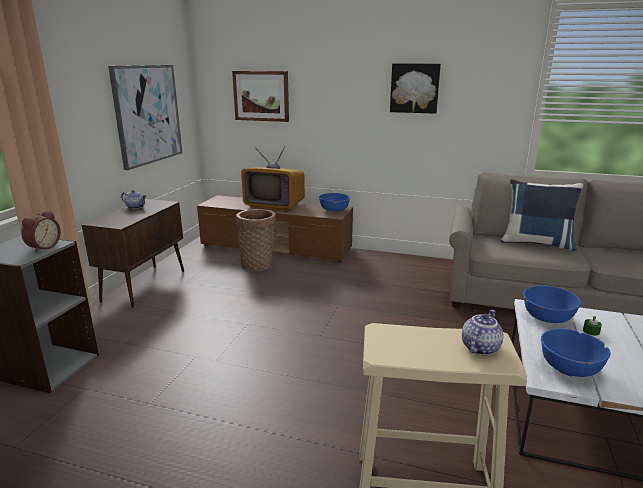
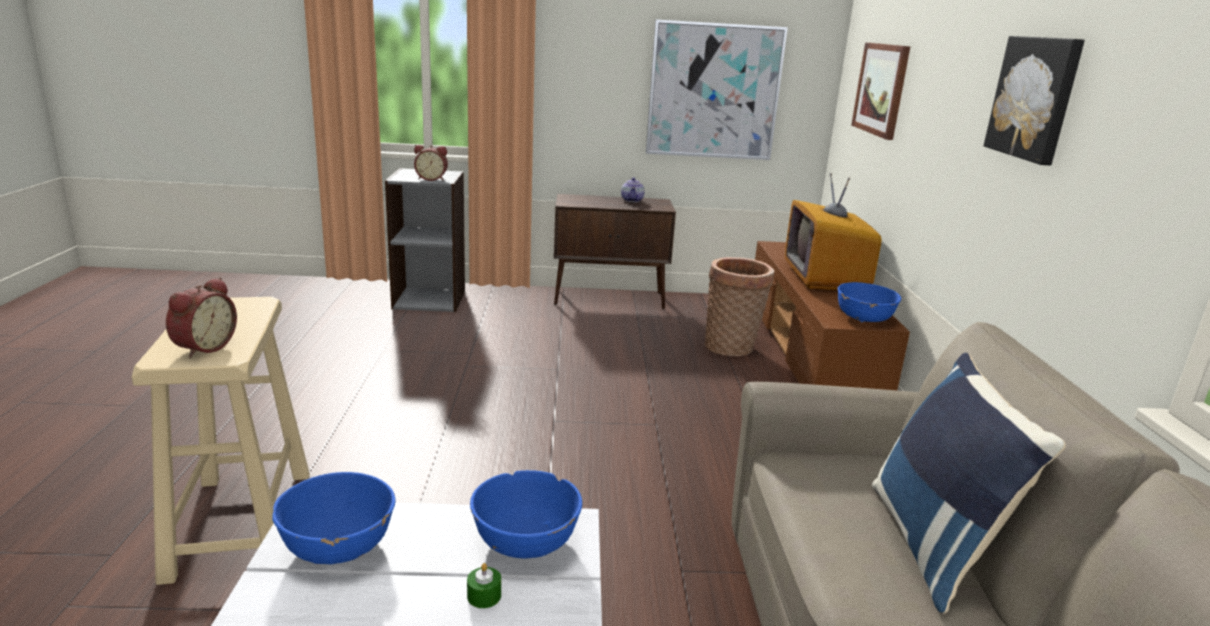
camera: 70 degrees right, 0 degrees up
(479, 347) = (203, 347): teapot -> alarm clock

